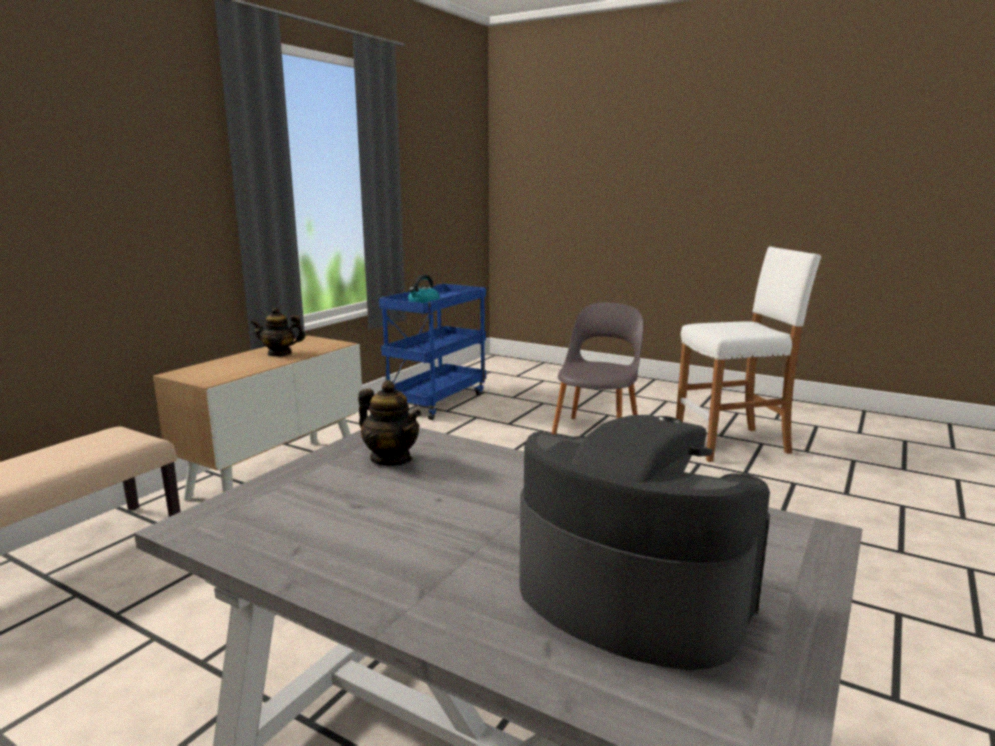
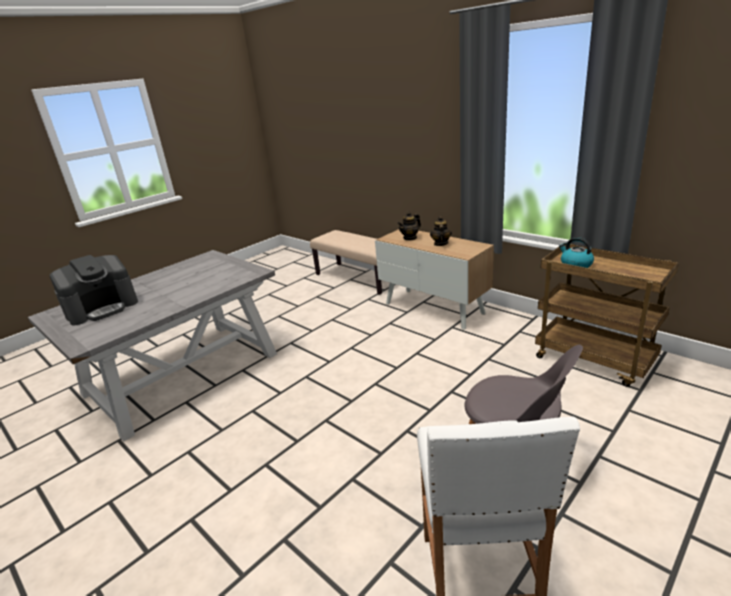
camera: 105 degrees right, 10 degrees up
(391, 459) = (228, 274): teapot -> teapot (410, 238)
(437, 401) = (594, 360): blue cart -> brown cart

